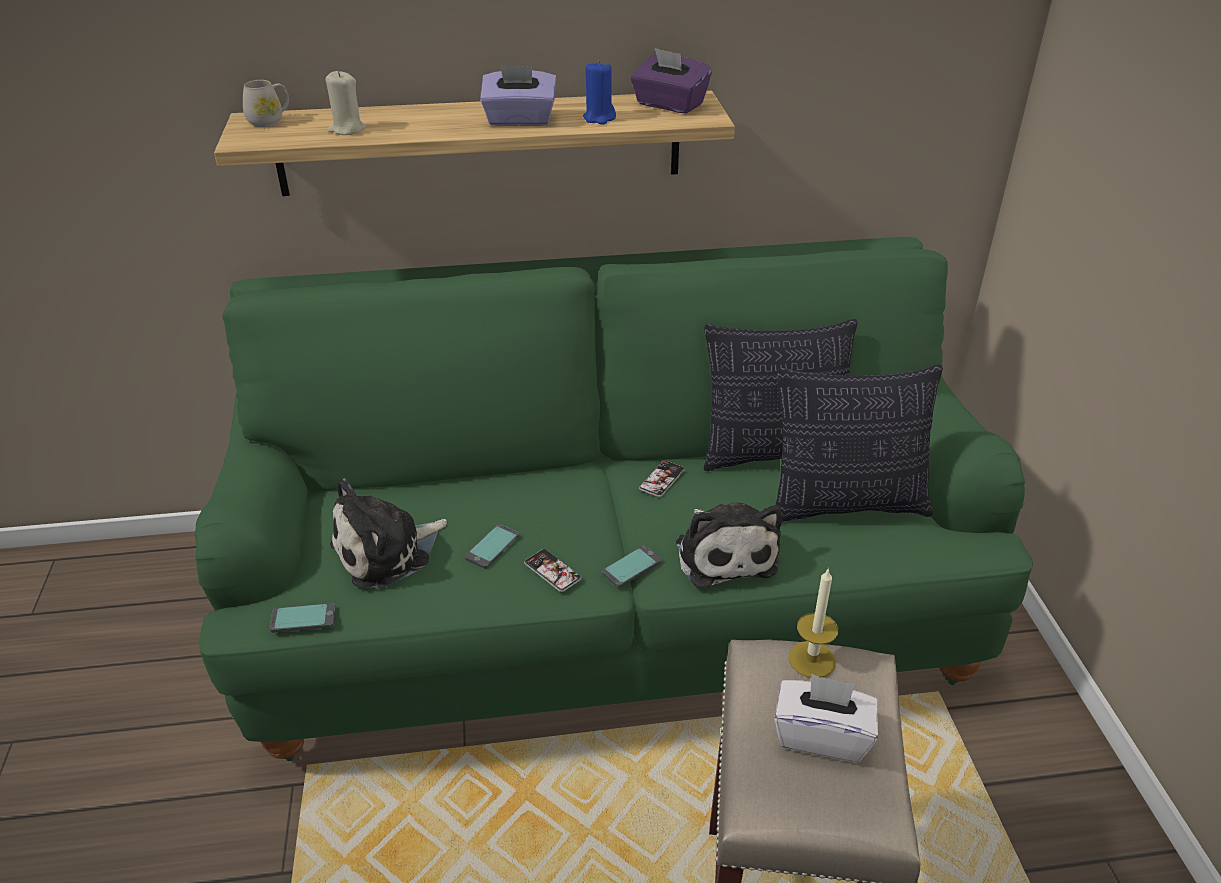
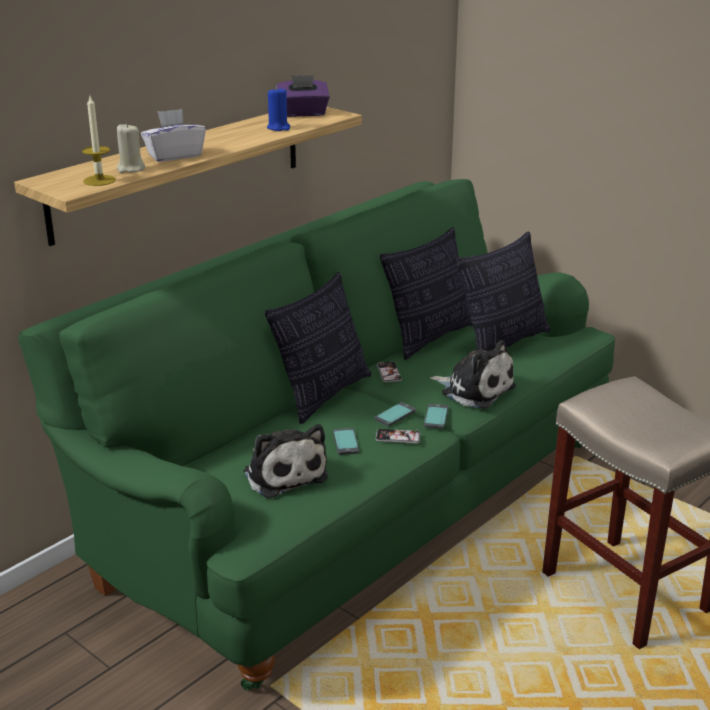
camera: 40 degrees left, 10 degrees down
(270, 121) = (60, 178): white mug -> none
(303, 618) = (286, 526): phone -> phone (395, 415)
(387, 552) = (283, 473): plush toy -> plush toy turned 45 degrees counterclockwise
(520, 120) = (233, 139): purple tissue box -> none
(561, 473) = (323, 395): none -> pillow
(812, 659) = (610, 389): candle -> candle (99, 180)
(821, 735) = (654, 414): white tissue box -> white tissue box (174, 156)

